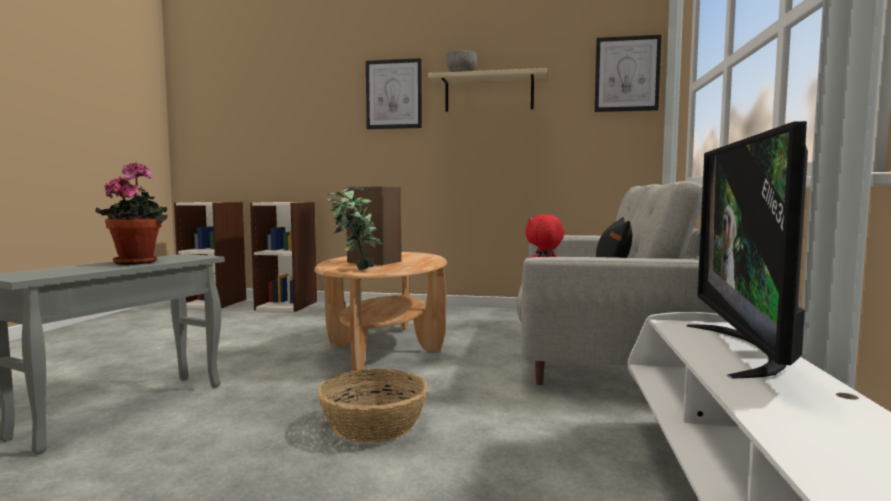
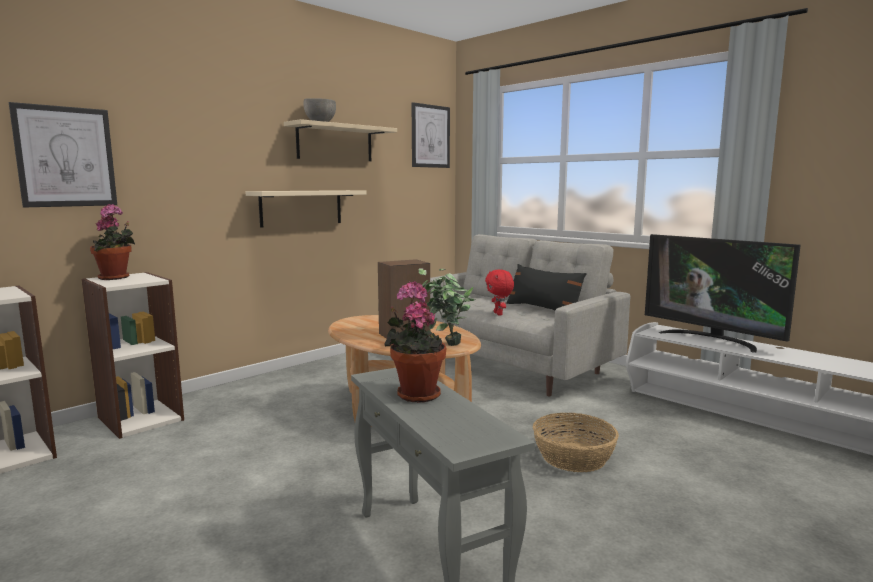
camera: 55 degrees left, 5 degrees up
(284, 202) = (116, 278): none -> potted plant
(394, 94) = (241, 134): picture -> picture (65, 157)
(448, 157) = (301, 208): none -> beige shelf

